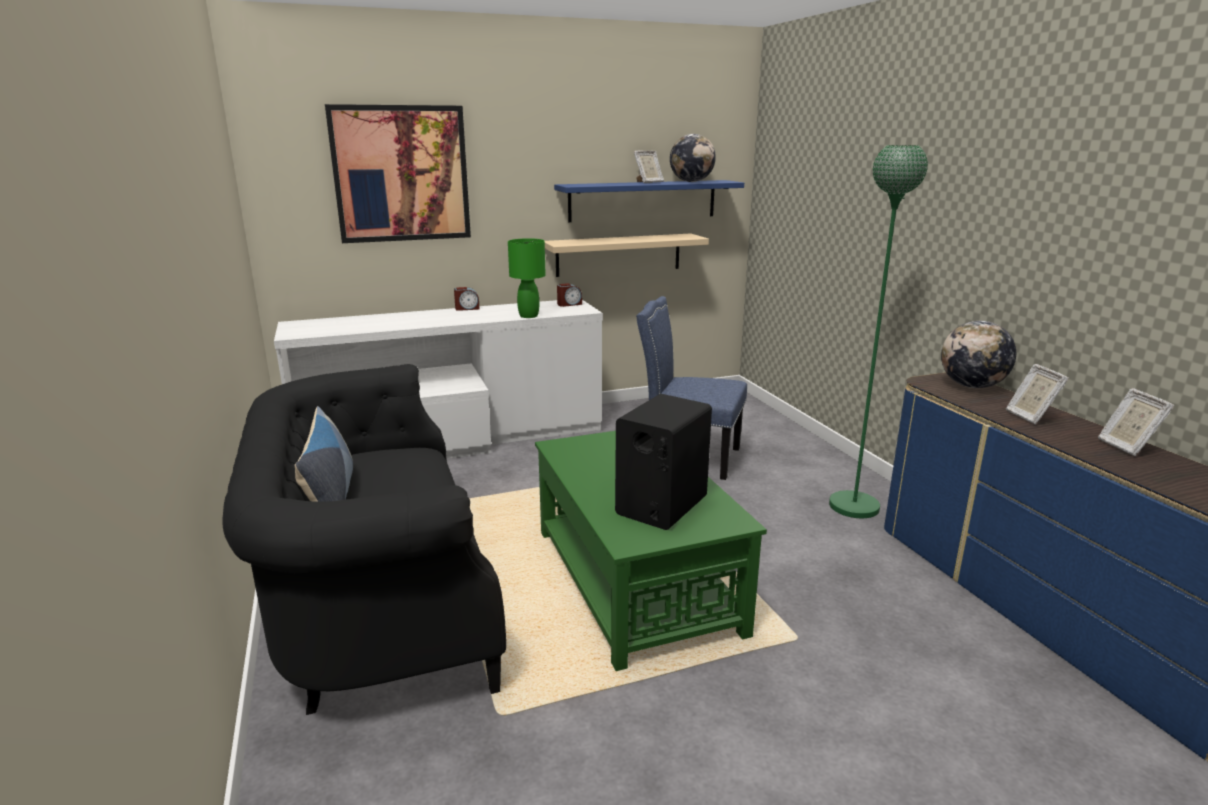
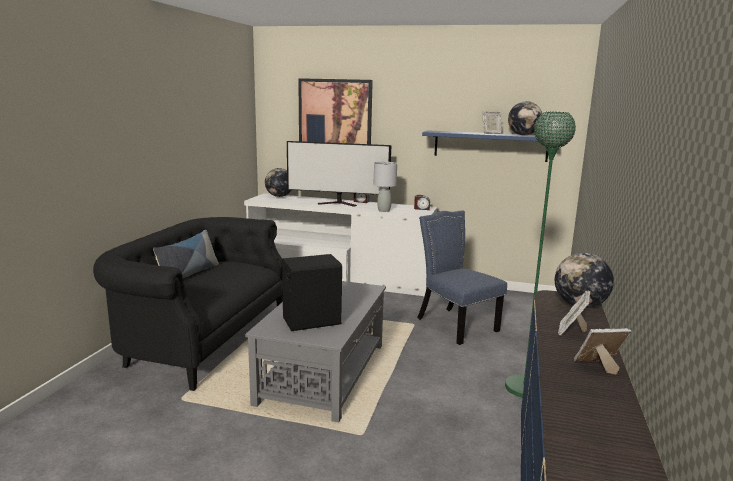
camera: 35 degrees right, 5 degrees down
(320, 322) = (279, 196): none -> globe
(444, 317) = (339, 204): none -> television
(529, 316) = (384, 210): green table lamp -> grey table lamp
(618, 254) = (469, 181): beige shelf -> none
(635, 579) = (324, 373): green coffee table -> grey coffee table
(1126, 446) = (598, 367): picture frame -> picture frame turned 60 degrees clockwise

